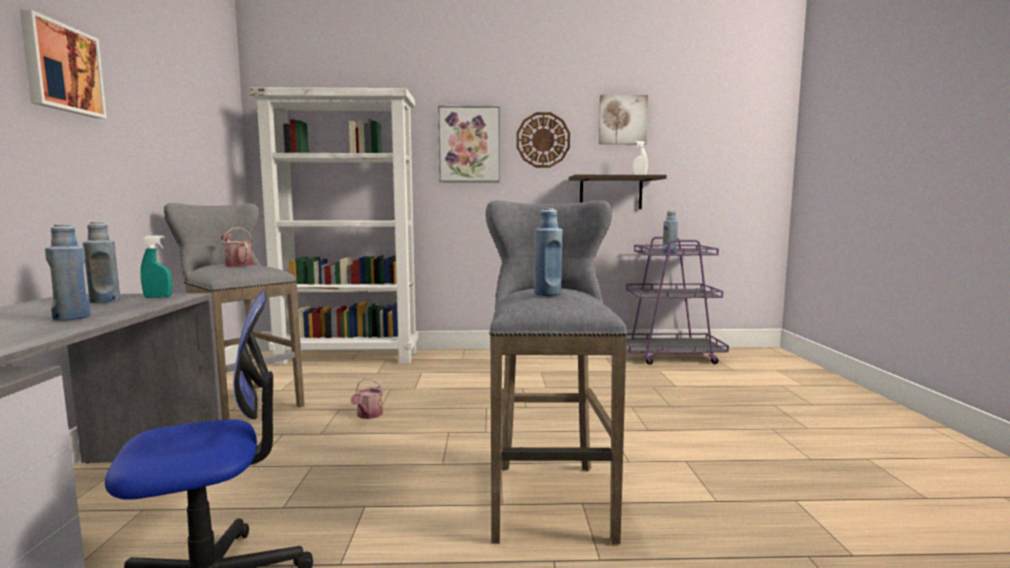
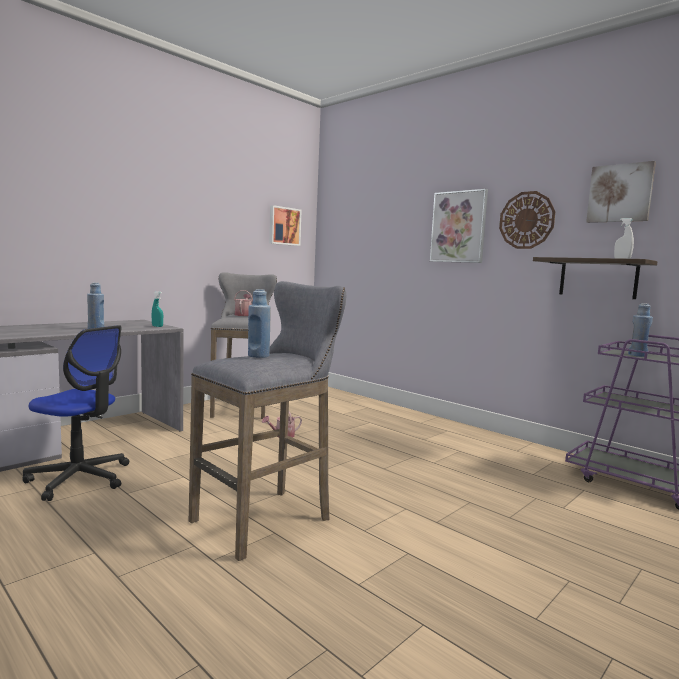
camera: 45 degrees right, 0 degrees up
(61, 68) = (160, 198): picture -> picture (284, 226)
(105, 301) = (135, 325): blue bottle -> none
(349, 357) = (348, 399): white bookcase -> none

